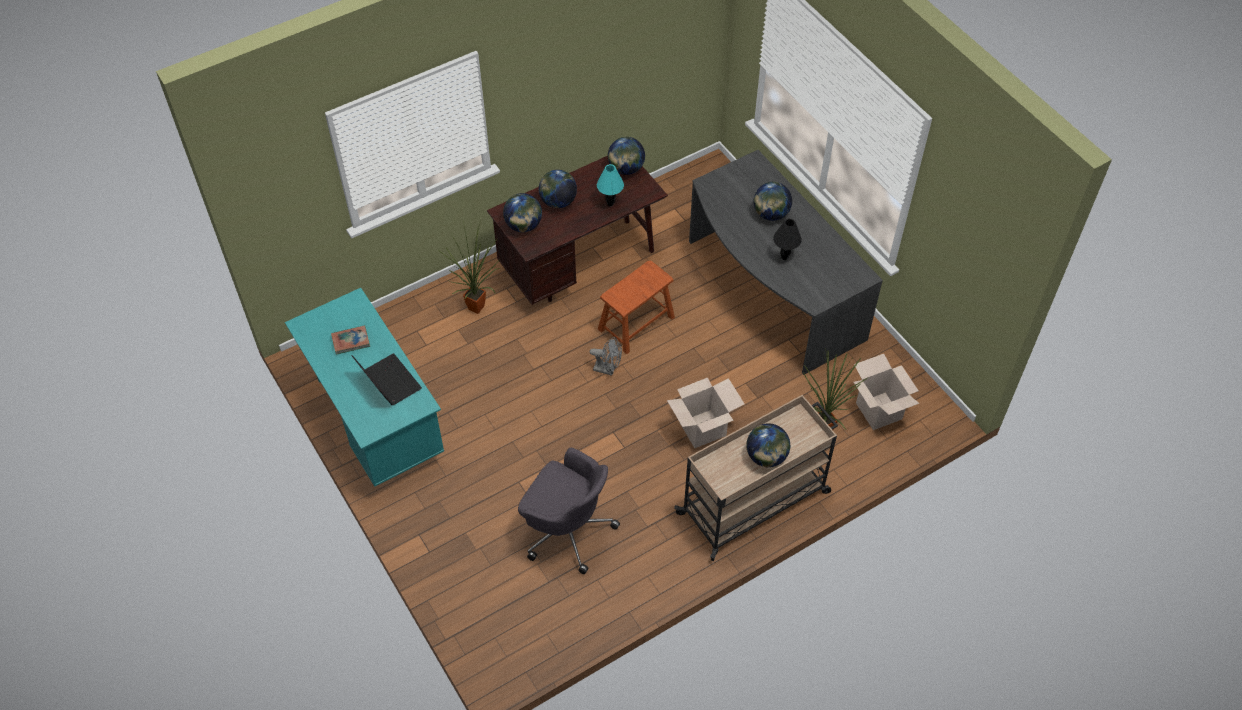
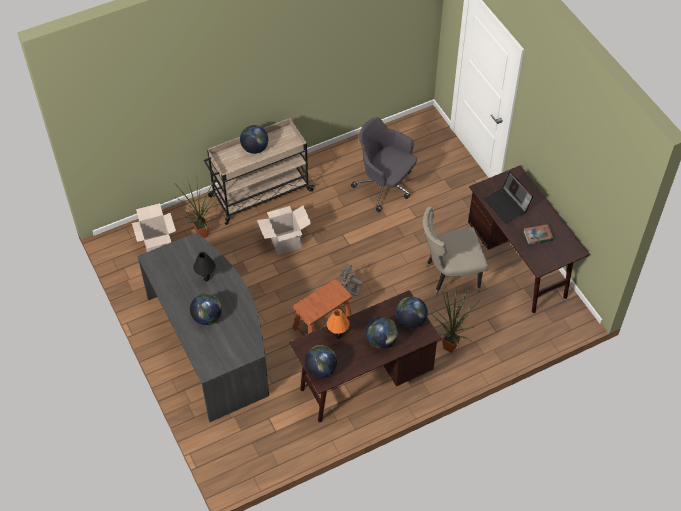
camera: 175 degrees left, 0 degrees up
(375, 422) = (519, 263): turquoise desk -> brown desk
(474, 397) = (449, 276): none -> beige chair
(610, 203) = (338, 336): turquoise table lamp -> orange table lamp

